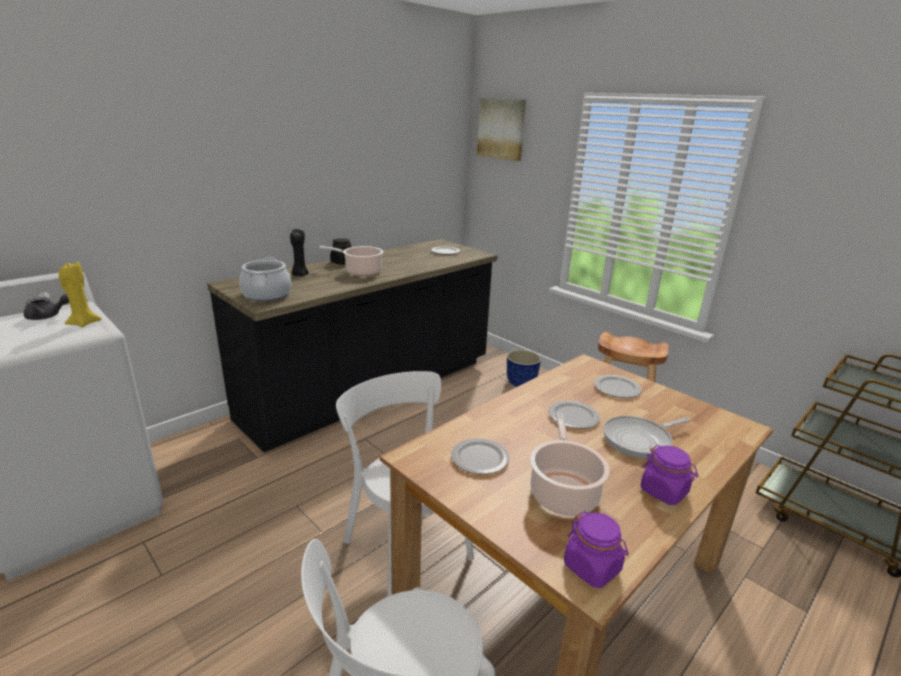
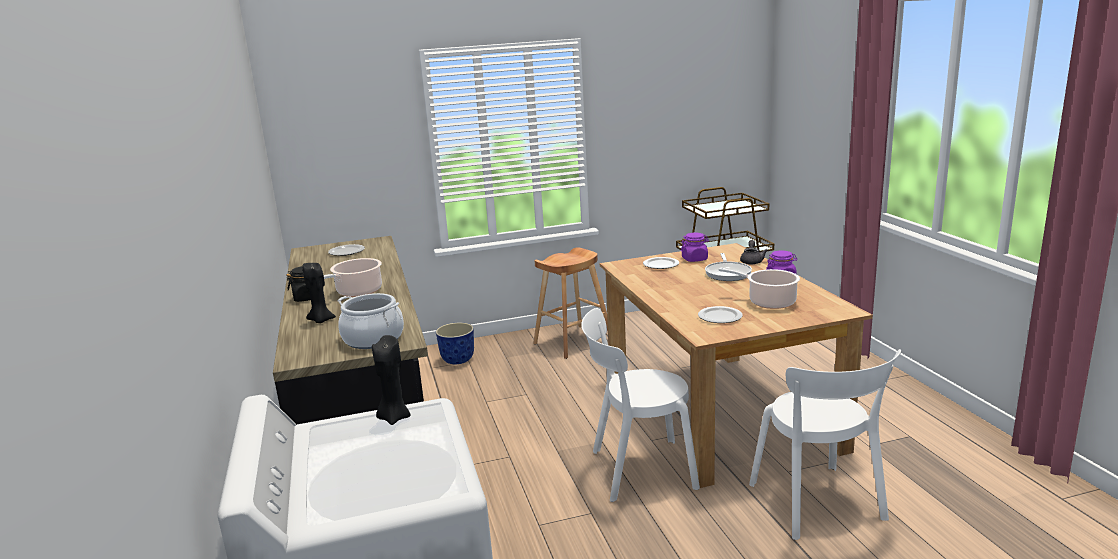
camera: 60 degrees left, 5 degrees down
(48, 316) = (337, 444): grey teapot -> grey teapot (752, 261)
(84, 323) = (394, 417): yellow candle -> black candle
(501, 129) = (314, 100): picture -> none
(574, 417) = (688, 283): plate -> none
(592, 567) = (834, 308): purple jar -> purple jar (694, 259)

